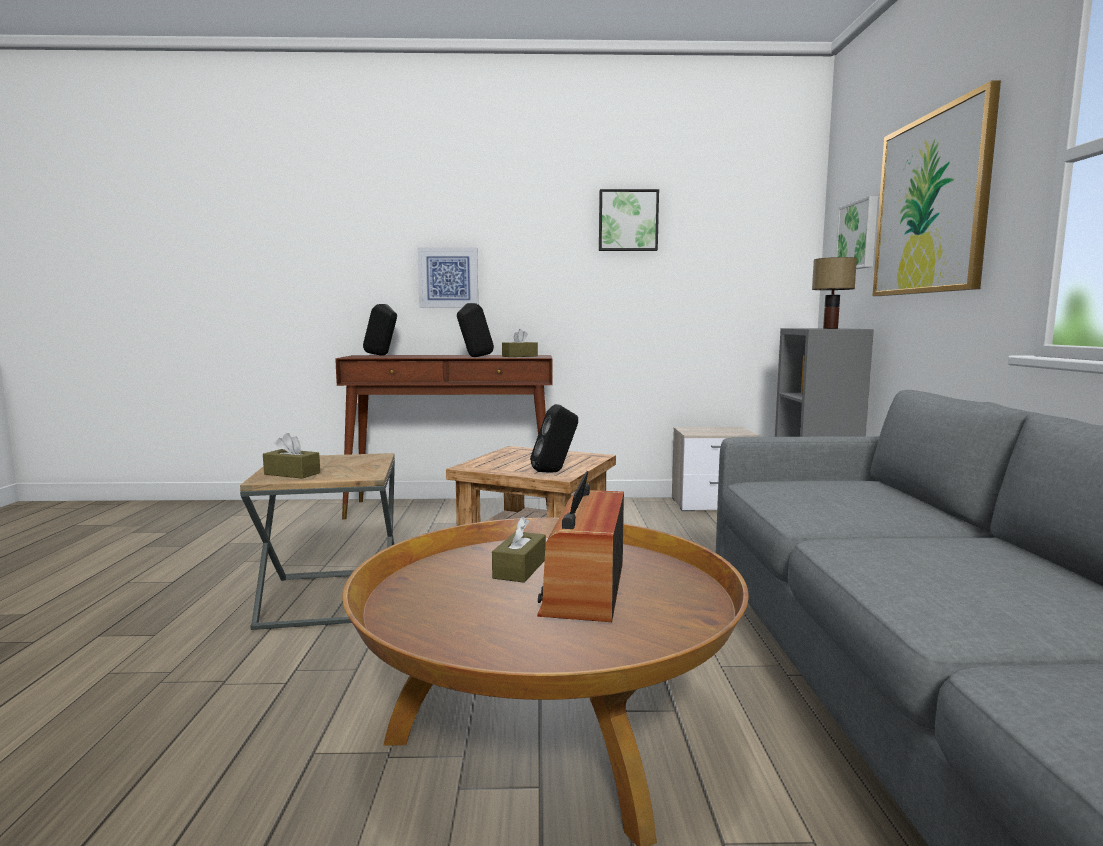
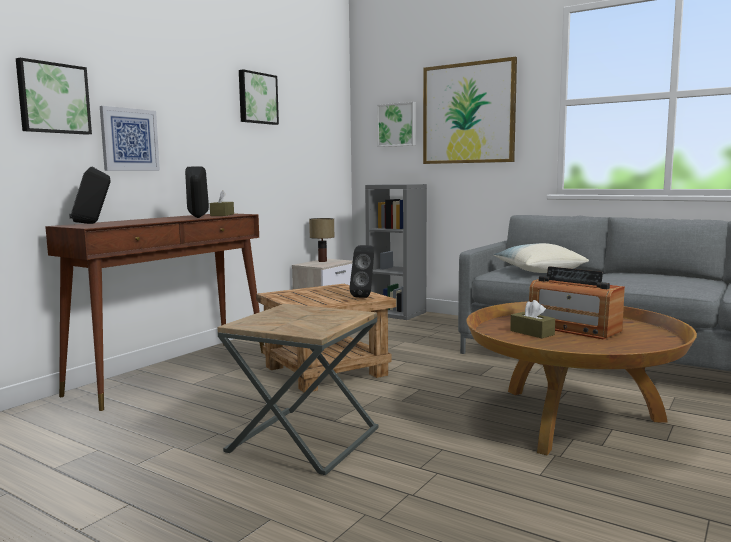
camera: 55 degrees left, 0 degrees up
(292, 473) = (310, 326): brown tissue box -> none
(374, 245) = (53, 98): none -> picture
(829, 328) = (406, 184): table lamp -> table lamp (322, 261)
(839, 496) = (538, 271): none -> pillow

